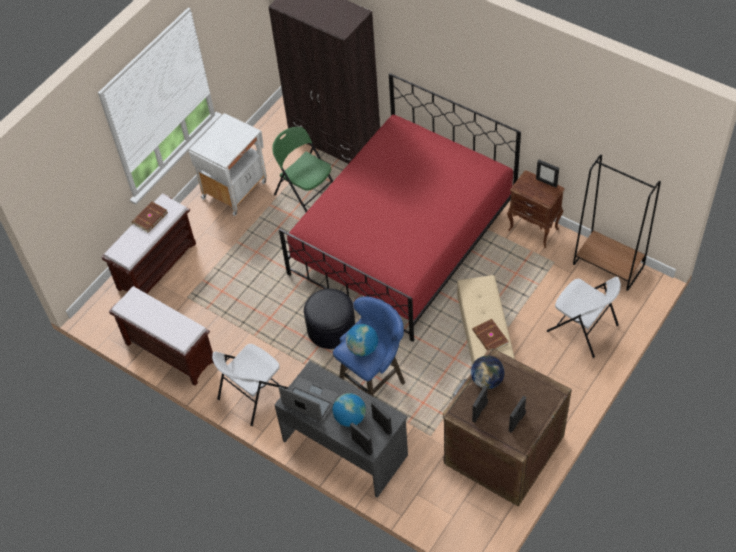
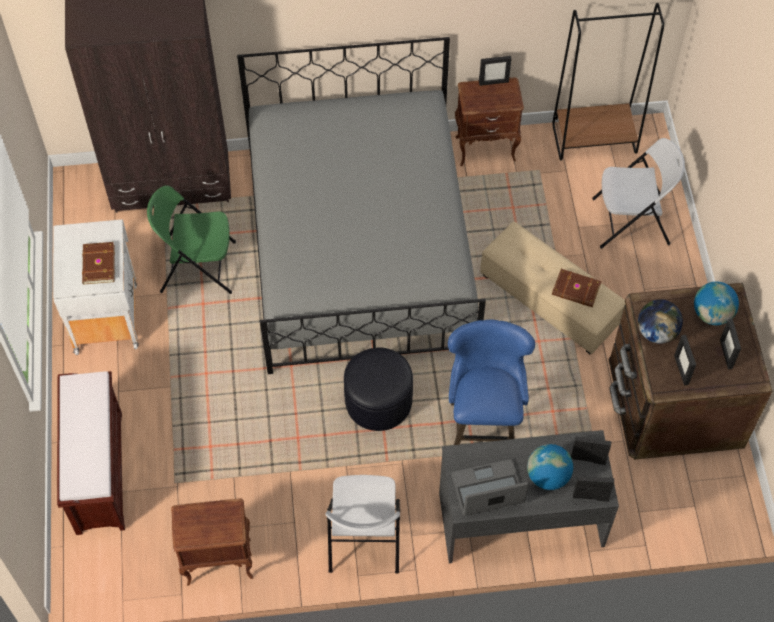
camera: 45 degrees left, 5 degrees up
(149, 217) = (74, 415): brown book -> brown book (97, 265)
(169, 352) = (218, 562): brown bench -> brown nightstand
(363, 348) = (490, 390): globe -> globe (712, 314)
(403, 239) = (360, 248): red bed -> grey bed

